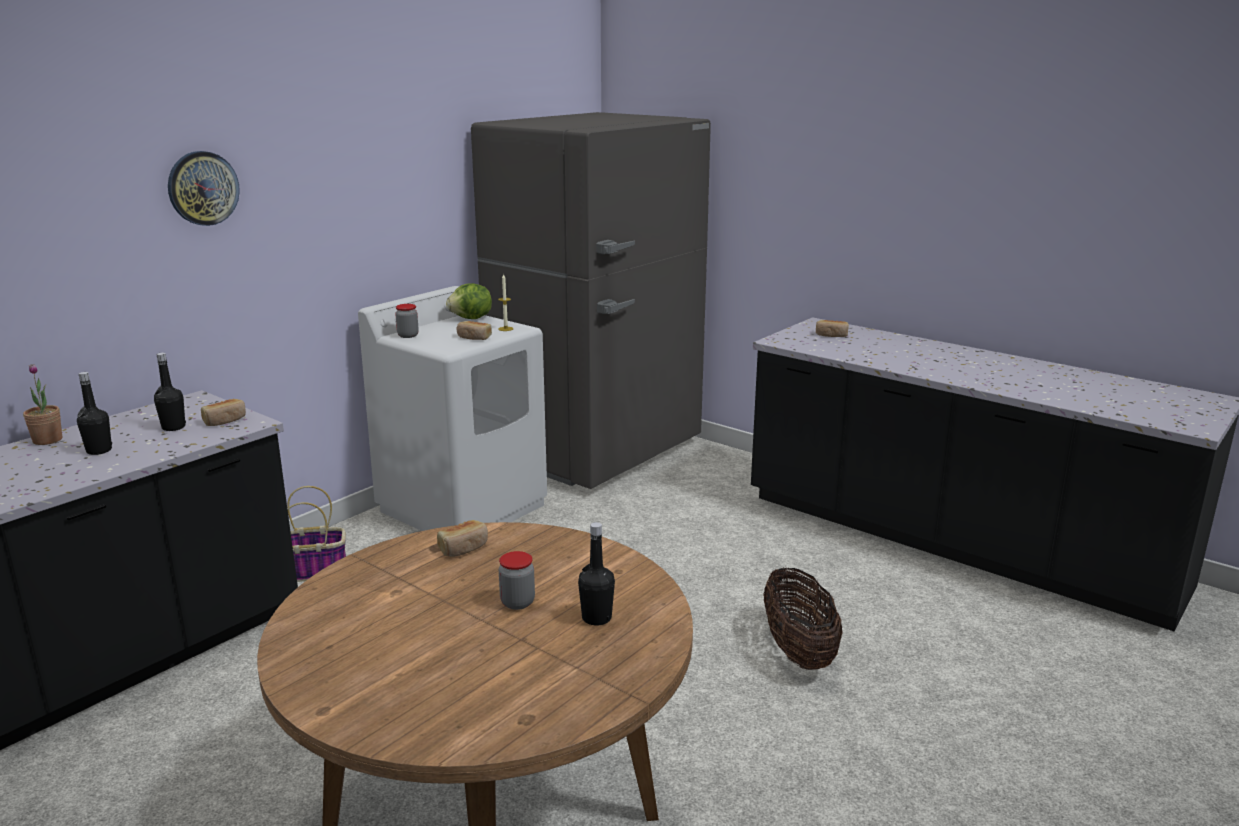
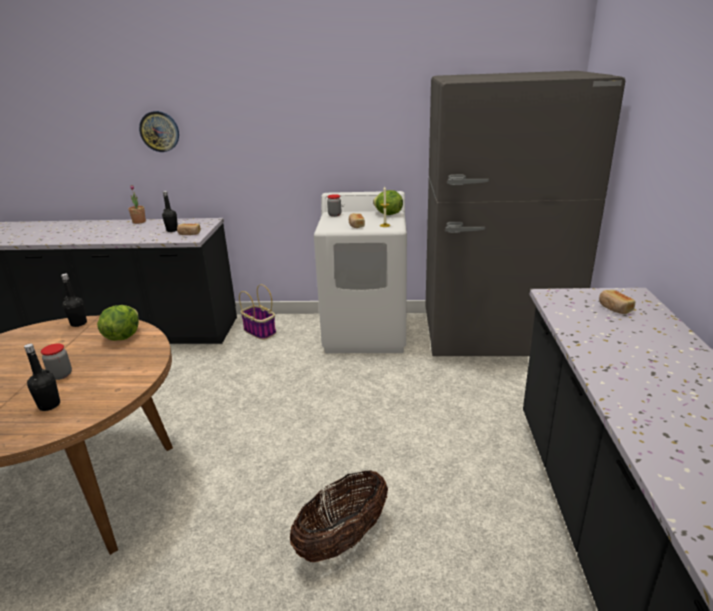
camera: 55 degrees right, 5 degrees up
(99, 450) = (135, 231): black bottle -> black bottle (79, 323)
(203, 188) = (231, 107): wall clock -> wall clock (159, 131)
(464, 548) = (122, 336): bread -> lettuce

